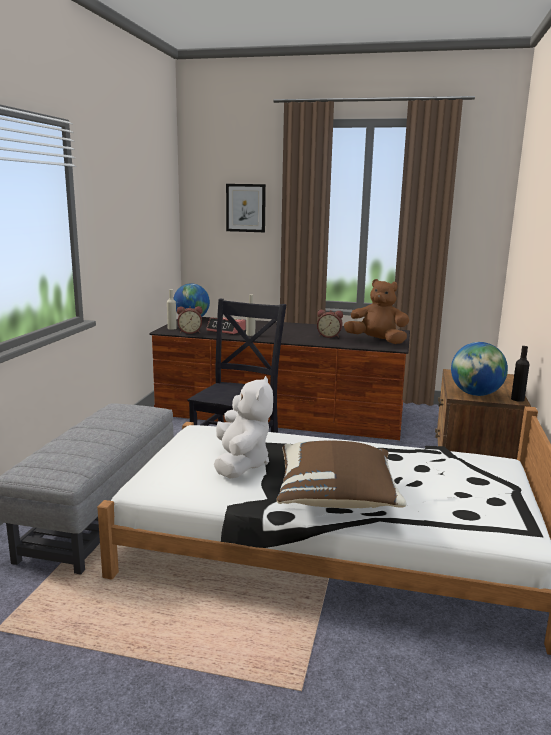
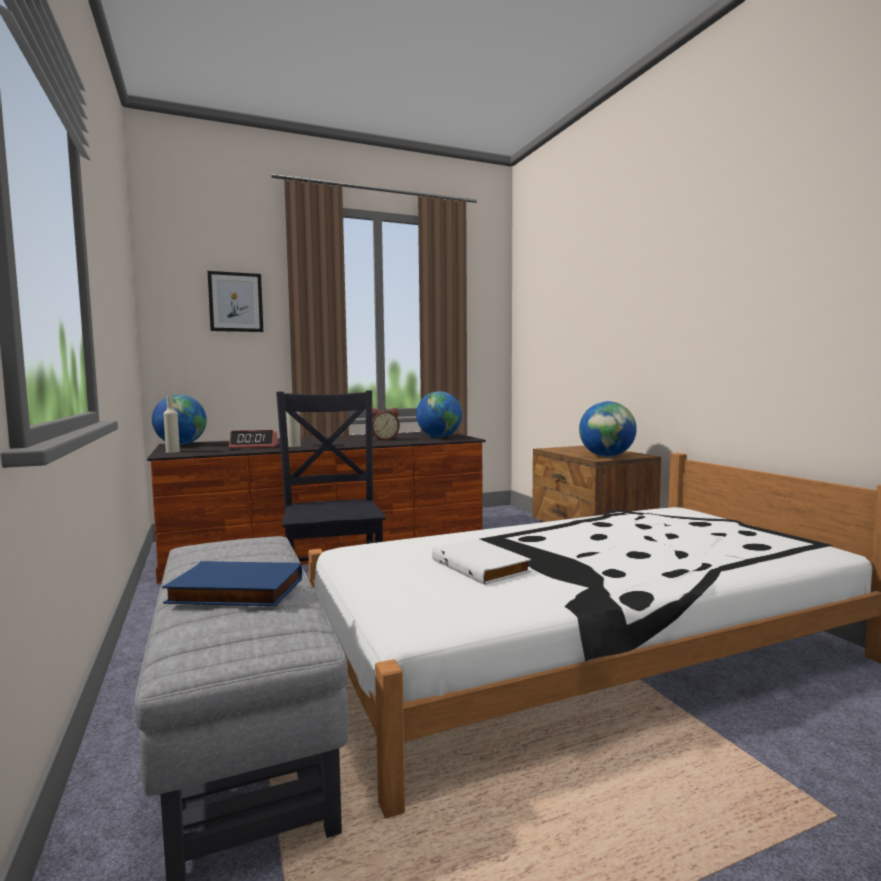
camera: 35 degrees left, 10 degrees down
(79, 442) = (234, 592): none -> blue book
(190, 332) = (208, 451): alarm clock -> none
(241, 464) = (482, 566): white plush toy -> white book
(337, 497) = (644, 564): brown pillow -> none
(377, 341) = (439, 437): brown plush toy -> globe
(517, 399) = (641, 454): black bottle -> none

